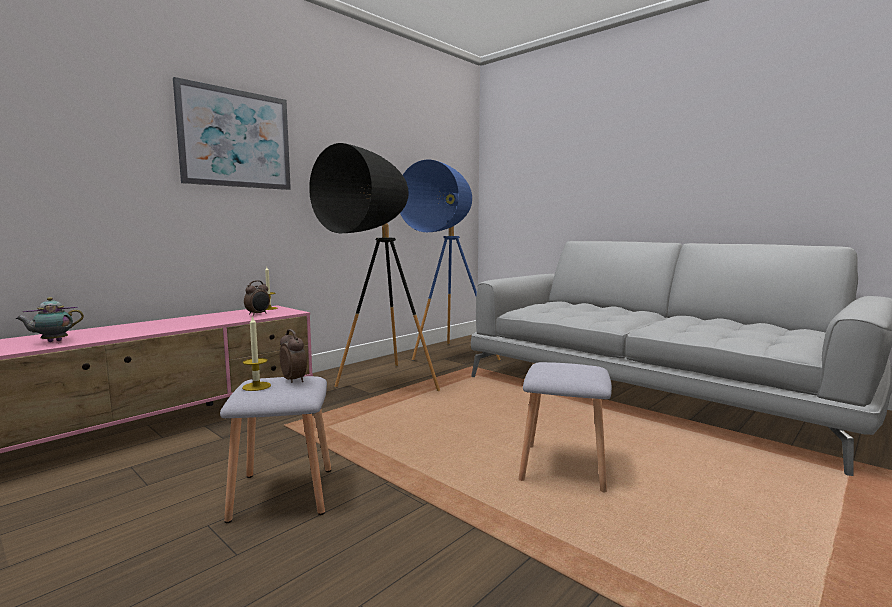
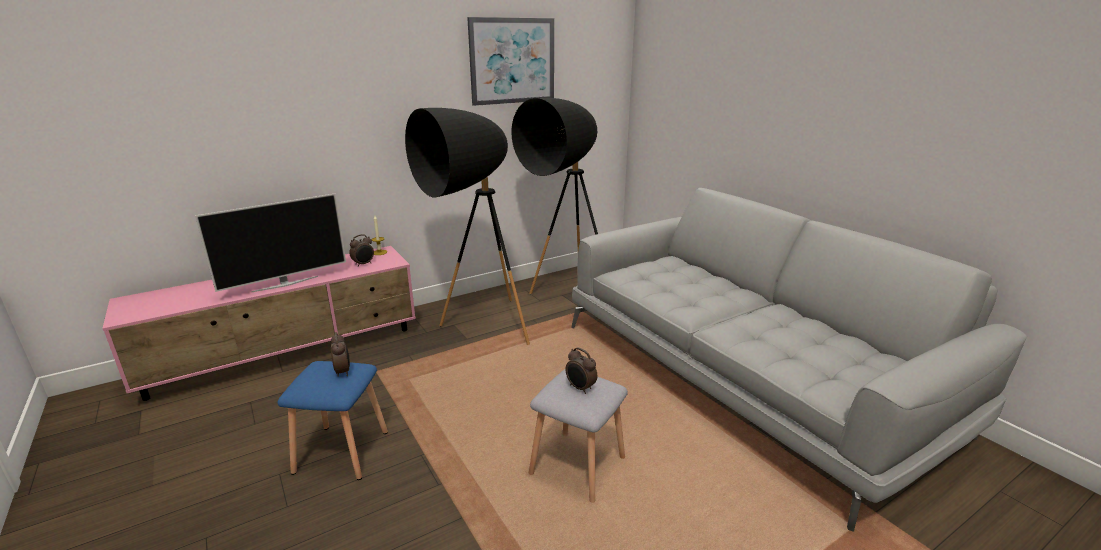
camera: 15 degrees right, 15 degrees up
(52, 341) = (190, 299): teapot -> none
(174, 327) = (285, 283): none -> television
(236, 139) = (338, 93): picture -> picture (512, 61)
(256, 386) = (311, 377): candle -> none
(282, 492) = (341, 450): grey stool -> blue stool
(444, 358) = (563, 294): blue floor lamp -> black floor lamp
(568, 368) = (580, 388): none -> alarm clock

